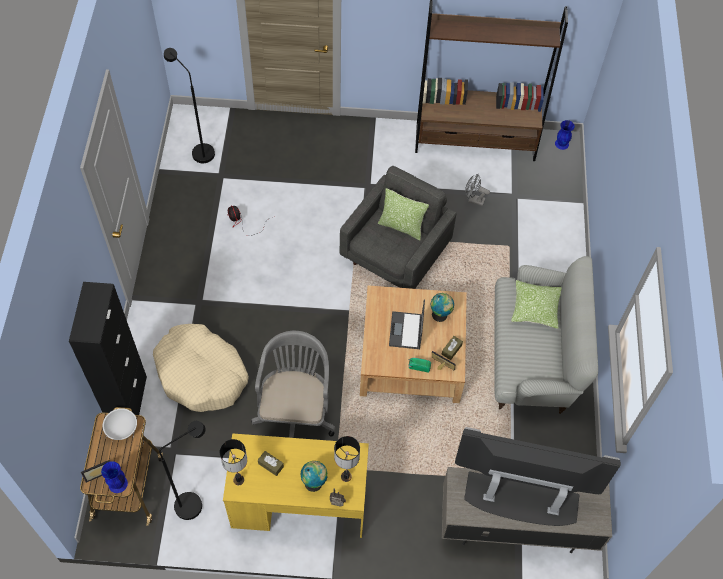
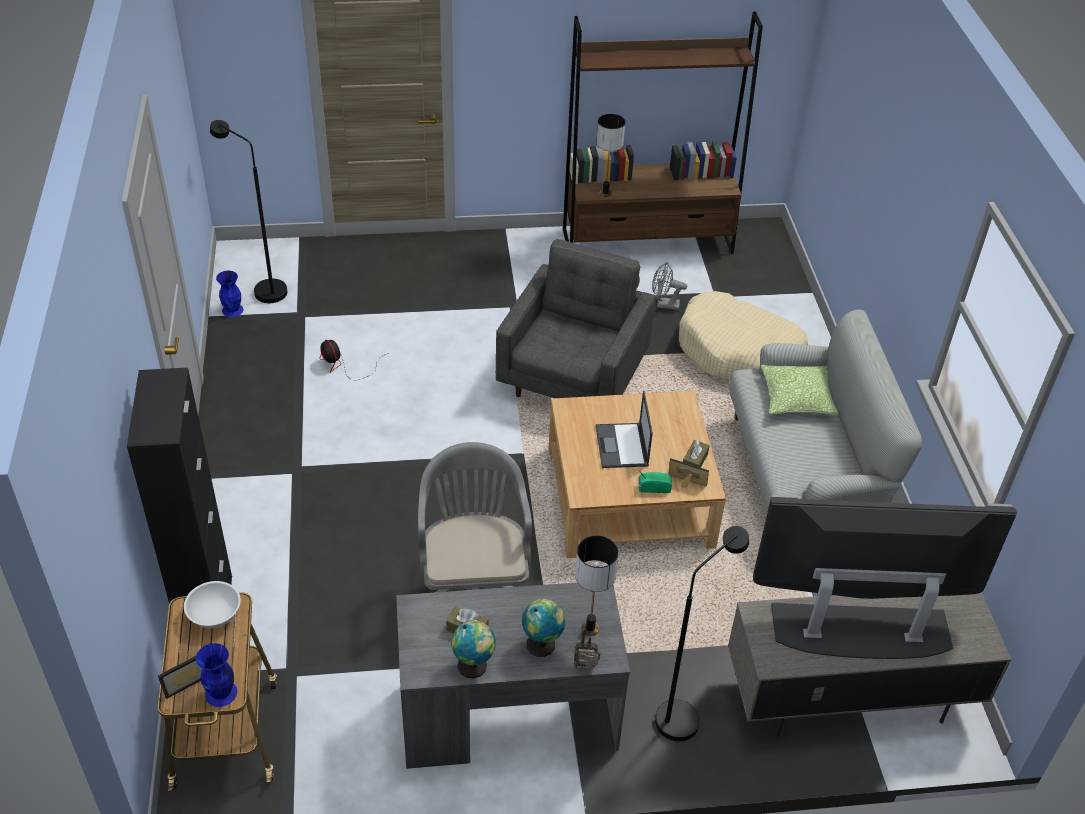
camera: 10 degrees left, 15 degrees down
(195, 501) = (339, 738): black floor lamp -> black floor lamp (684, 713)
(201, 374) = (318, 561): beige dog bed -> beige dog bed (739, 353)
(239, 480) = (421, 657): table lamp -> table lamp (605, 193)
(299, 503) = (508, 717): yellow desk -> grey desk
(401, 227) = (581, 326): pillow -> none
(440, 315) = (666, 421): globe -> globe (474, 666)
(562, 144) = (763, 232): blue vase -> blue vase (233, 310)

